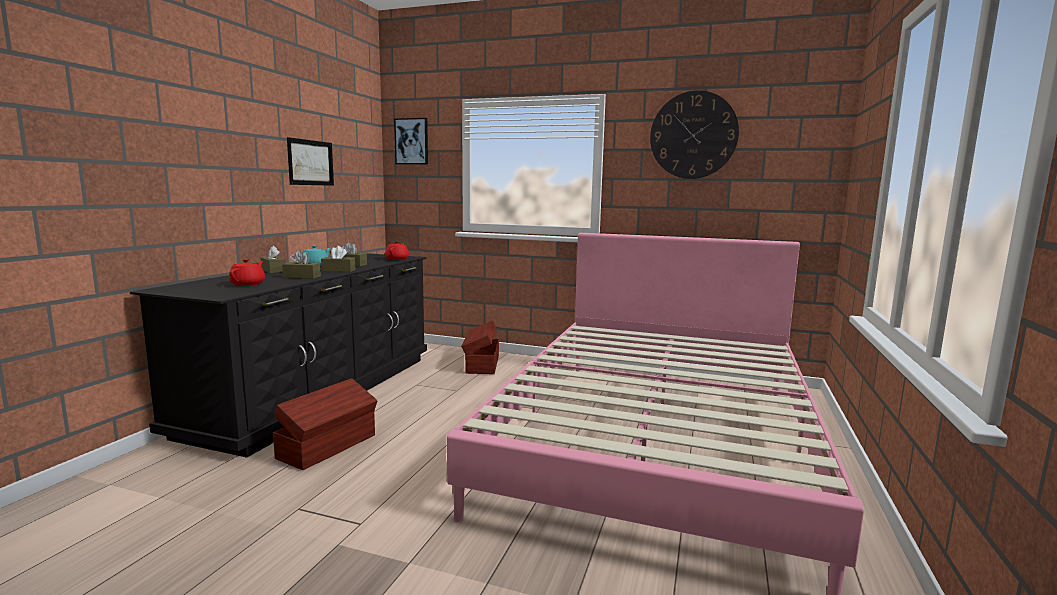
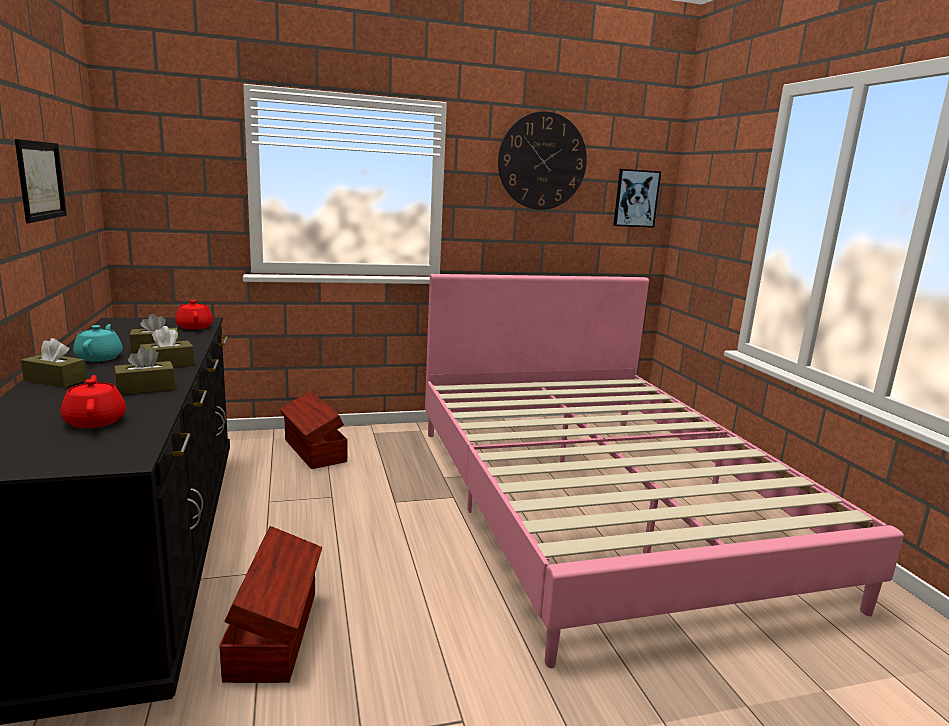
camera: 35 degrees left, 5 degrees up
(412, 141) = (155, 139): picture -> picture (636, 198)

